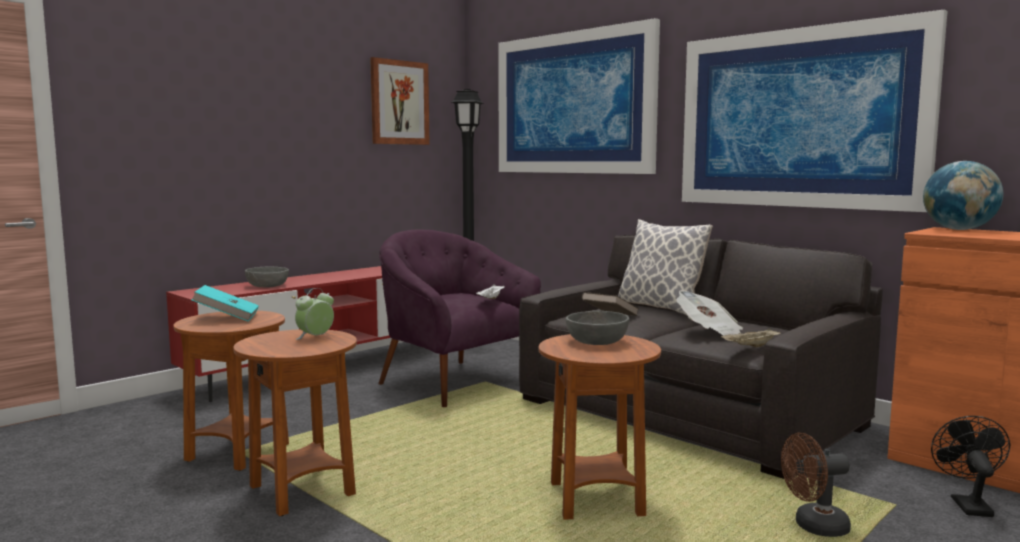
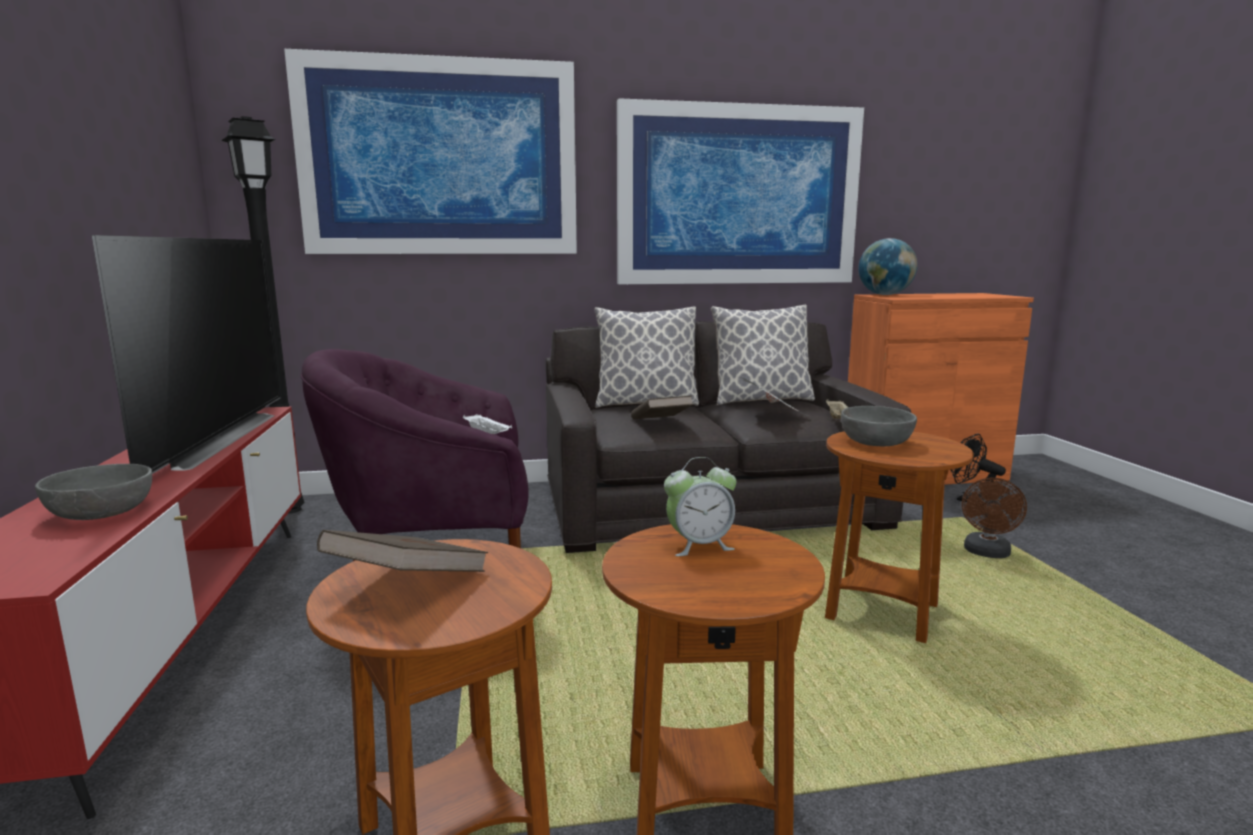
camera: 55 degrees left, 5 degrees up
(227, 318) = (408, 584): turquoise book -> brown book
(315, 337) = (699, 546): alarm clock -> alarm clock turned 90 degrees counterclockwise
(372, 272) = (209, 439): none -> television
(399, 102) = (138, 125): picture -> none
(756, 324) = (761, 400): none -> pillow

